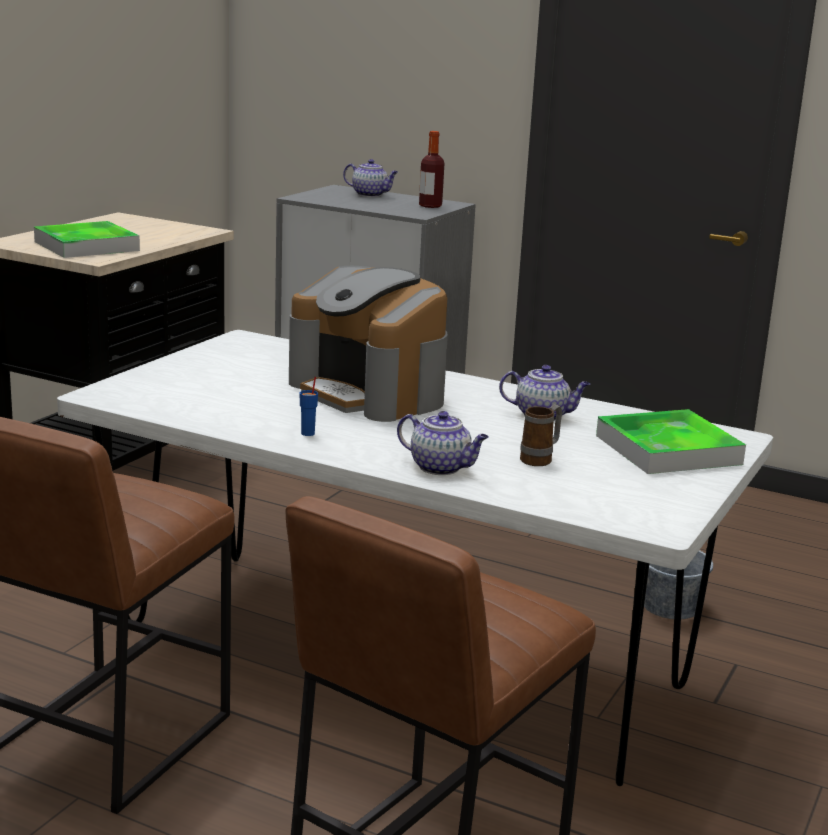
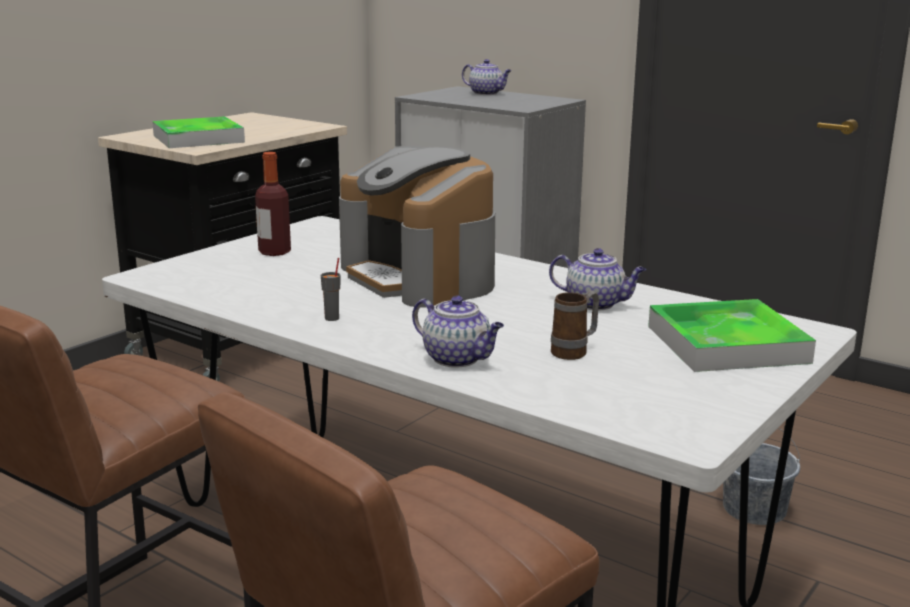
camera: 10 degrees right, 0 degrees up
(308, 433) = (332, 318): blue cup -> grey cup
(430, 206) = (539, 101): bottle -> bottle (274, 252)

